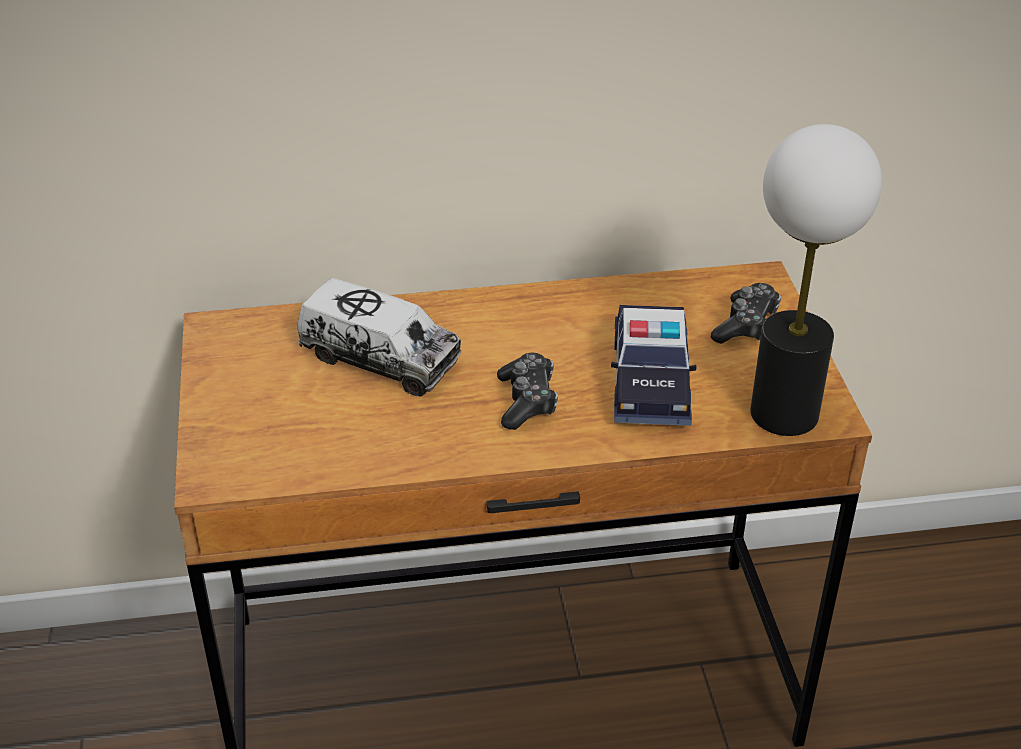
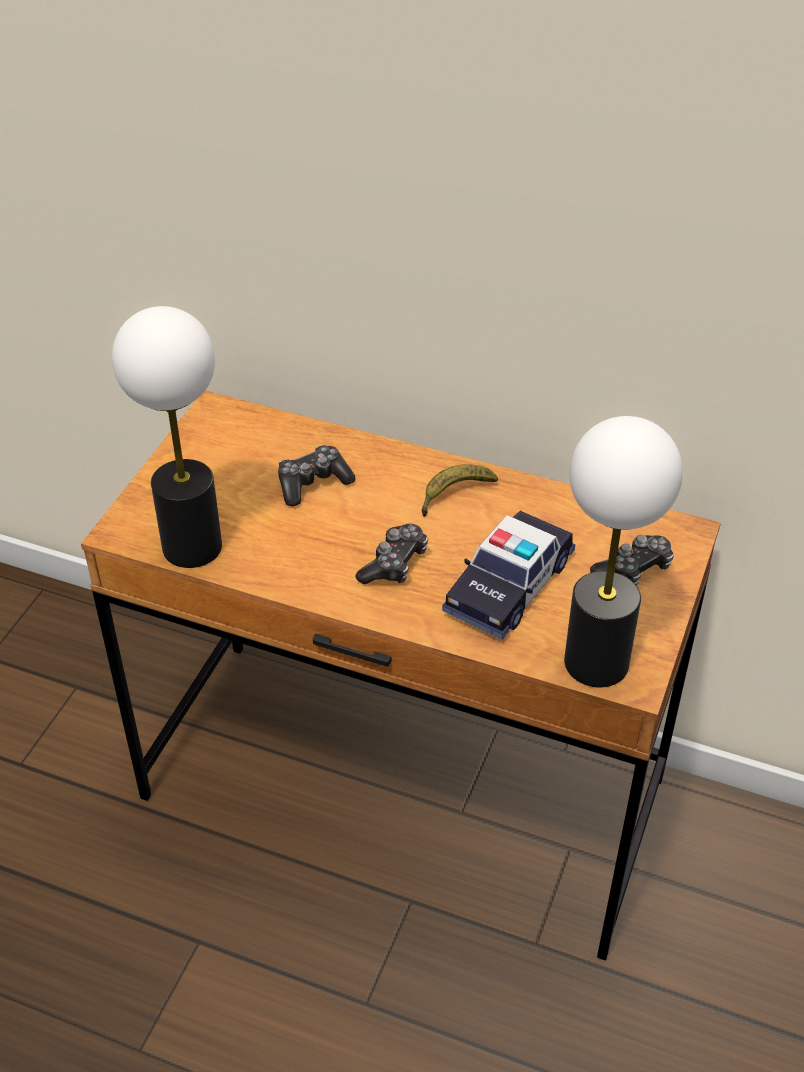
camera: 30 degrees right, 5 degrees up
(304, 462) = (192, 546): none -> table lamp
(380, 359) = (312, 483): toy truck -> game controller
(529, 320) = (454, 495): none -> banana

